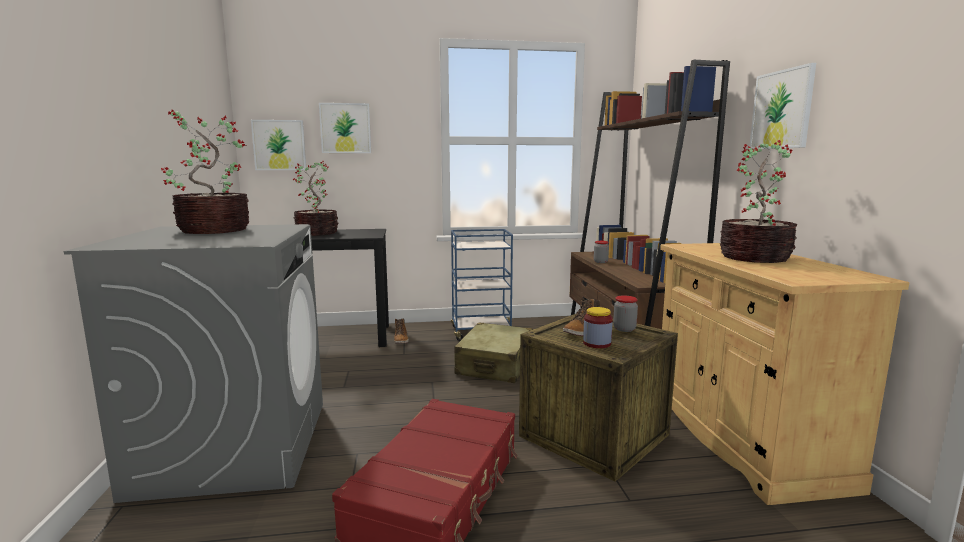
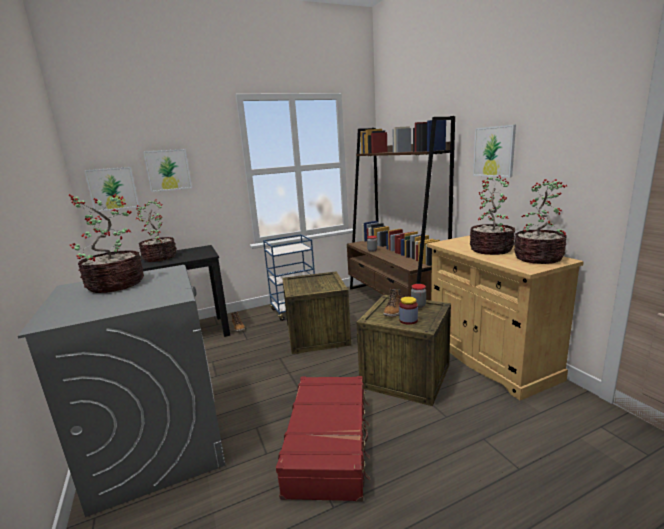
camera: 15 degrees left, 5 degrees up
(495, 365) = (317, 336): beige suitcase -> crate
(827, 272) = (538, 258): none -> potted plant

